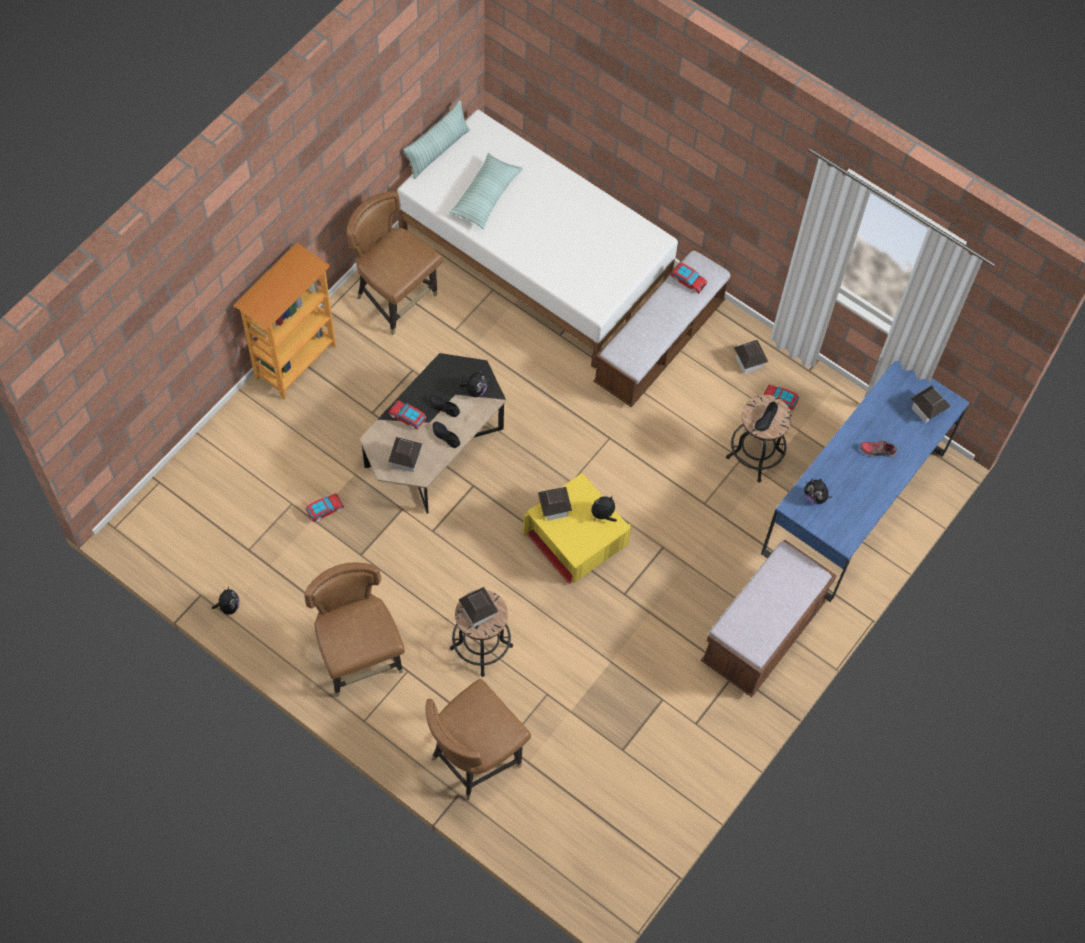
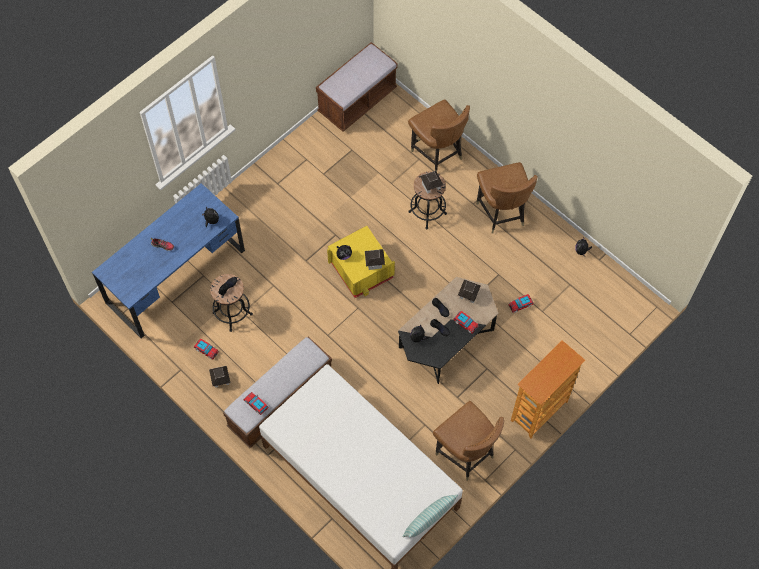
camera: 170 degrees left, 0 degrees up
(474, 758) = (437, 153): brown chair -> brown chair turned 90 degrees clockwise
(485, 196) = (396, 475): pillow -> none
(762, 634) = (255, 203): brown bench -> brown bench (357, 101)
(927, 410) = (121, 269): toy house -> none

